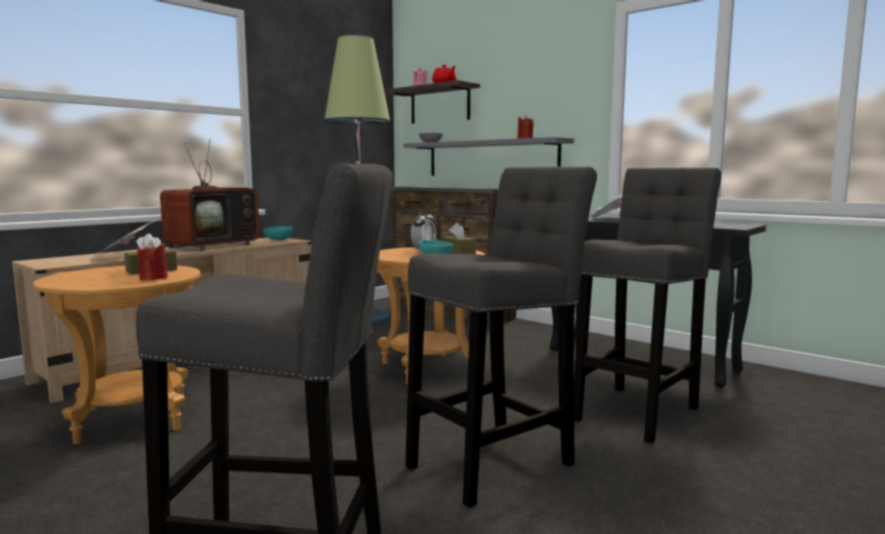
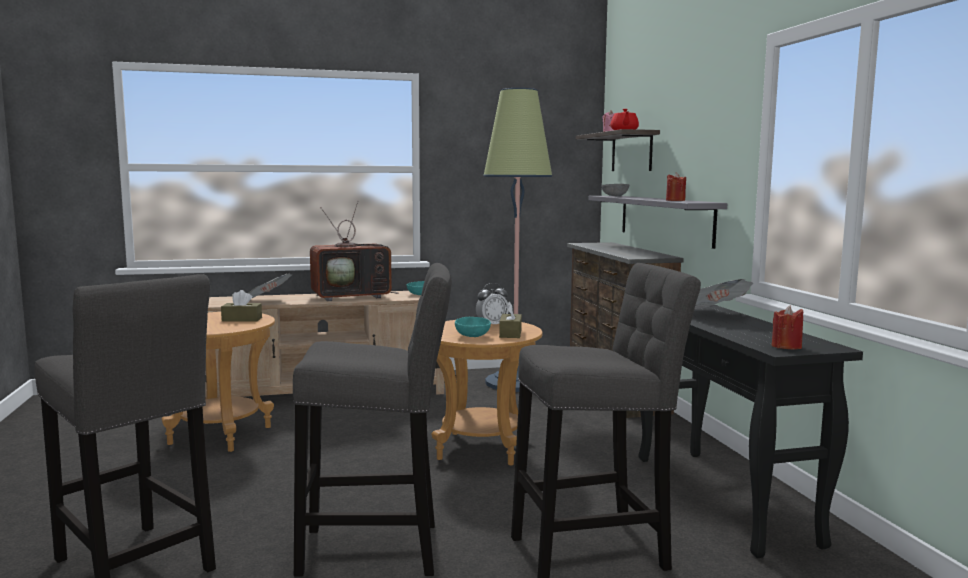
camera: 35 degrees right, 0 degrees up
(153, 278) = (221, 328): red candle -> red candle (786, 346)

